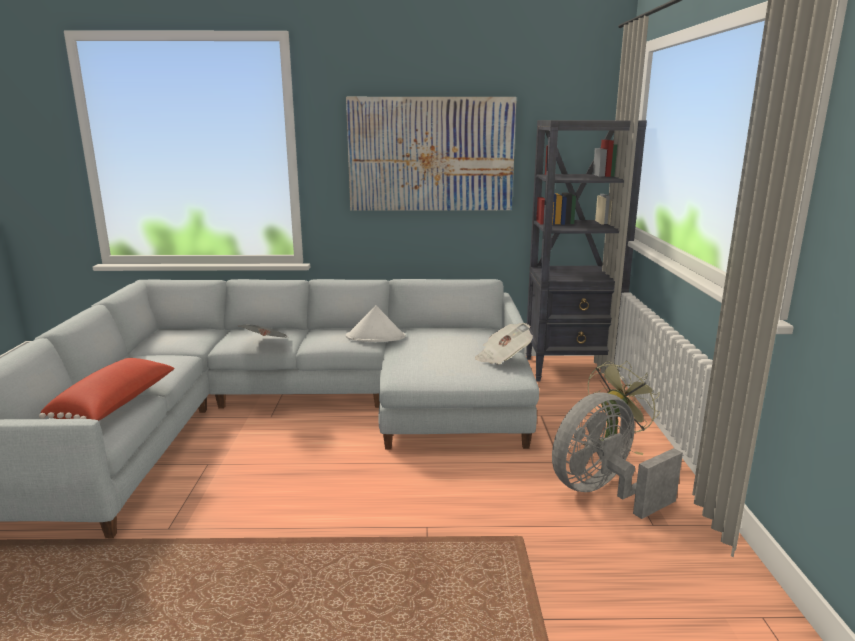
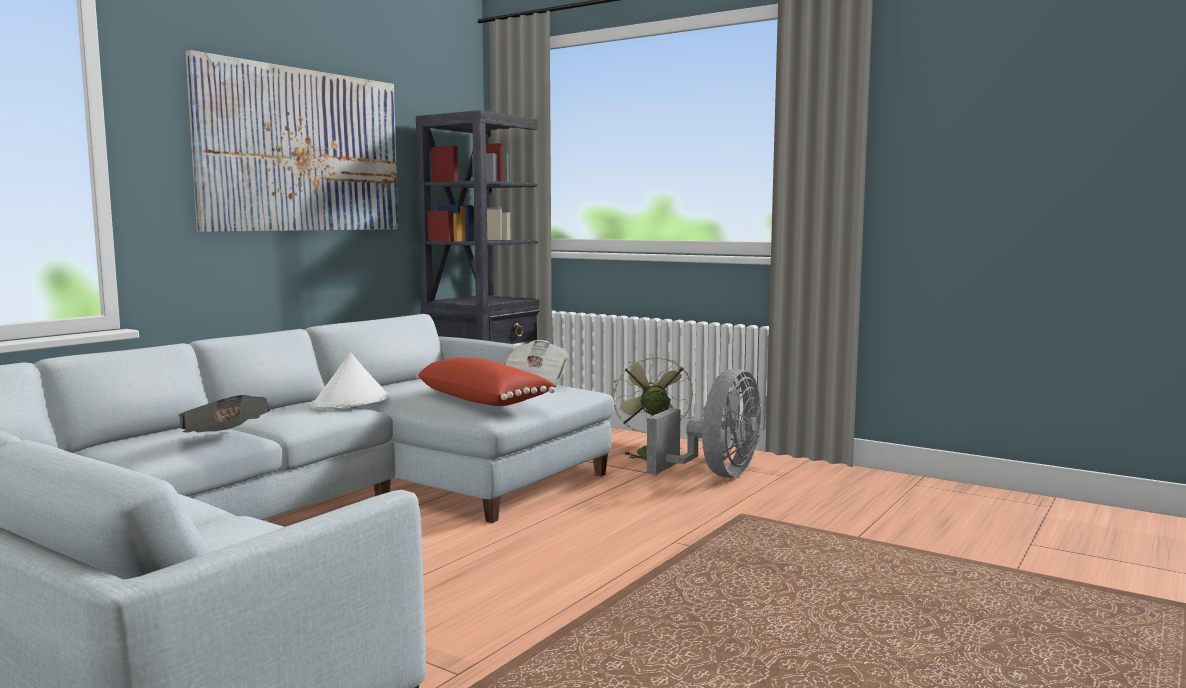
camera: 55 degrees left, 10 degrees down
(116, 405) = (231, 532): red pillow -> red pillow (484, 401)
(603, 492) = (716, 474): grey fan -> grey fan turned 150 degrees counterclockwise

